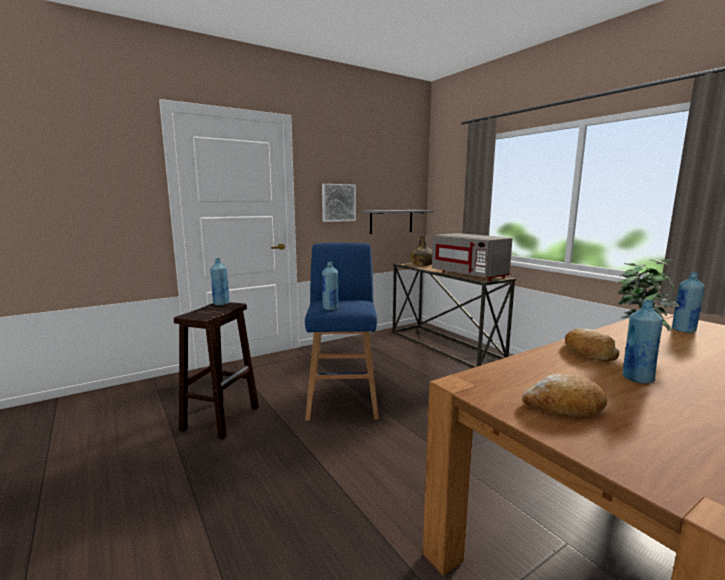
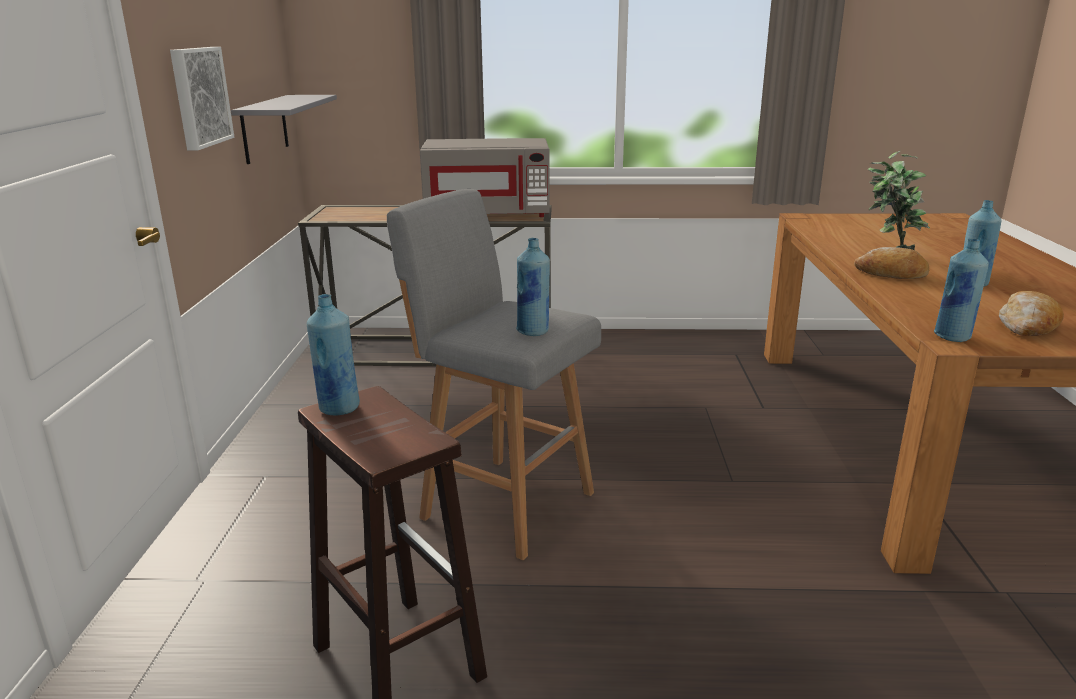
camera: 55 degrees left, 10 degrees up
(342, 401) = (503, 503): blue stool -> grey stool
(422, 264) = (351, 212): green bottle -> none
(683, 330) = (853, 227): blue bottle -> blue bottle (952, 337)

